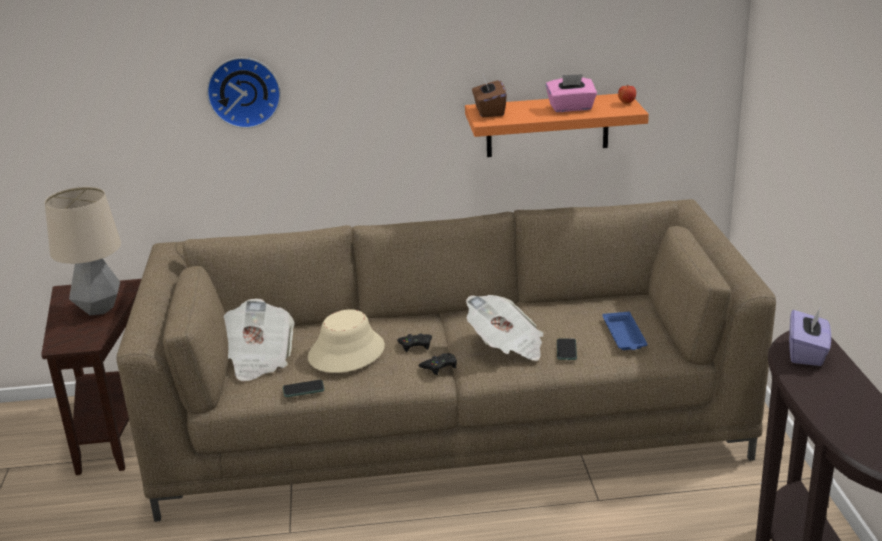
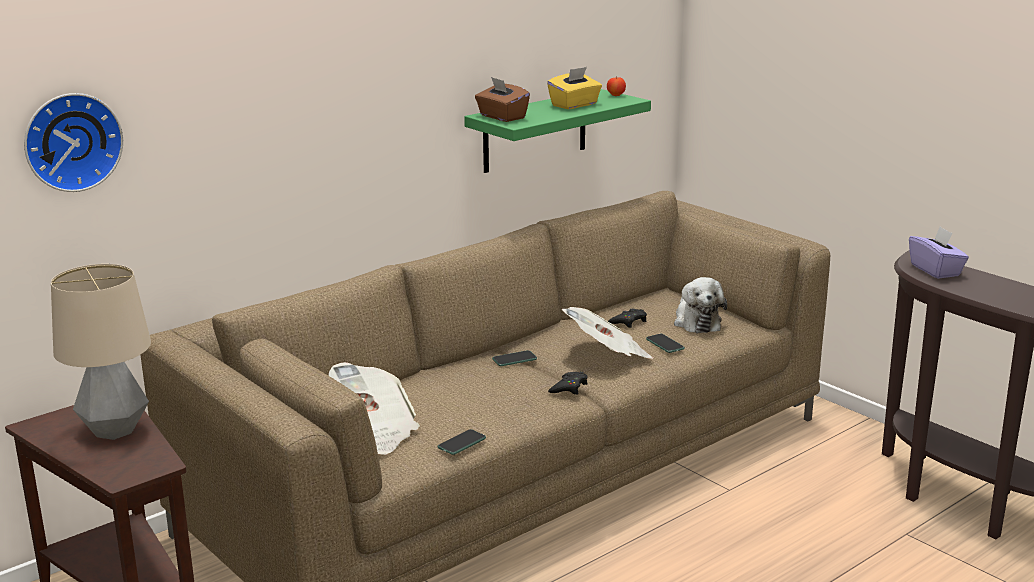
camera: 35 degrees left, 5 degrees down
(244, 91) = (245, 122): wall clock -> wall clock (71, 141)
(346, 352) = (459, 400): beige hat -> none
(415, 345) = (519, 377): black game controller -> black game controller (629, 322)
(434, 328) = (514, 359): none -> phone
(547, 125) = (535, 131): orange shelf -> green shelf
(571, 108) = (574, 105): pink tissue box -> yellow tissue box
(624, 336) = (696, 322): blue tray -> plush toy

